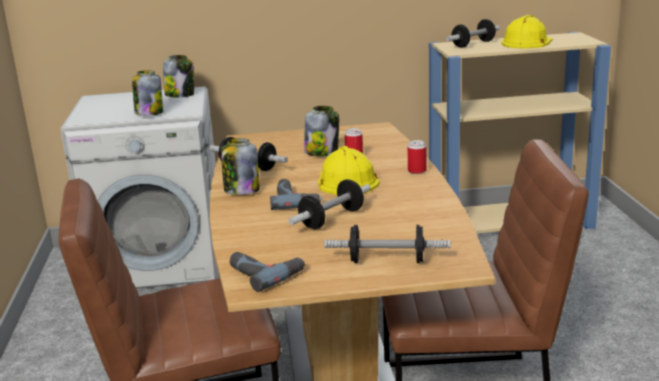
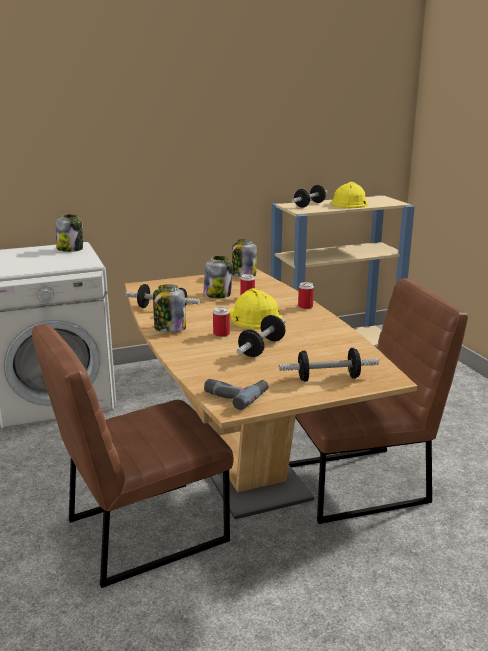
camera: 15 degrees left, 0 degrees up
(149, 113) = (53, 266): jar -> jar (243, 275)
(295, 200) = (221, 334): power drill -> can

